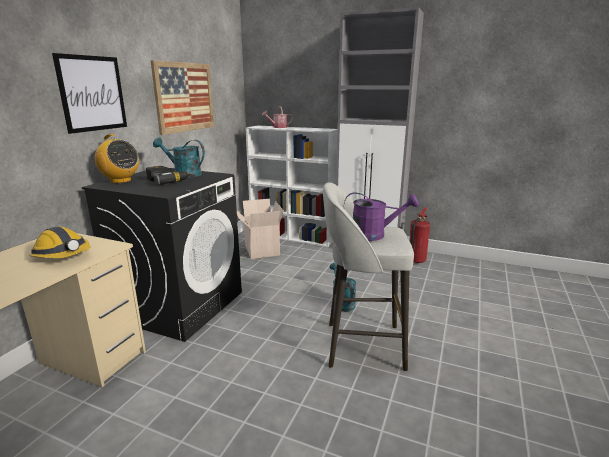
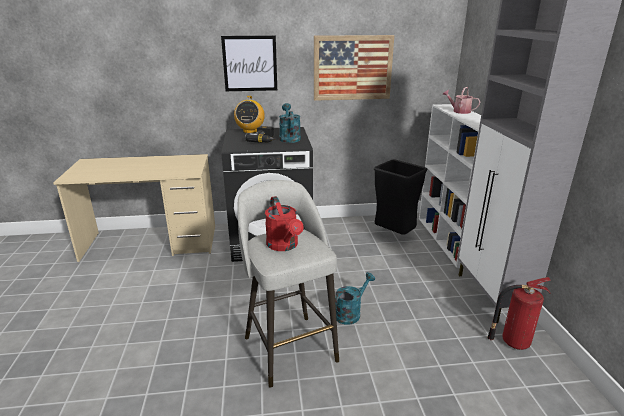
camera: 60 degrees right, 5 degrees up
(63, 255) = (170, 168): hard hat -> none
(260, 250) = (394, 236): cardboard box -> black trash can
(374, 235) = (284, 246): purple watering can -> red watering can

